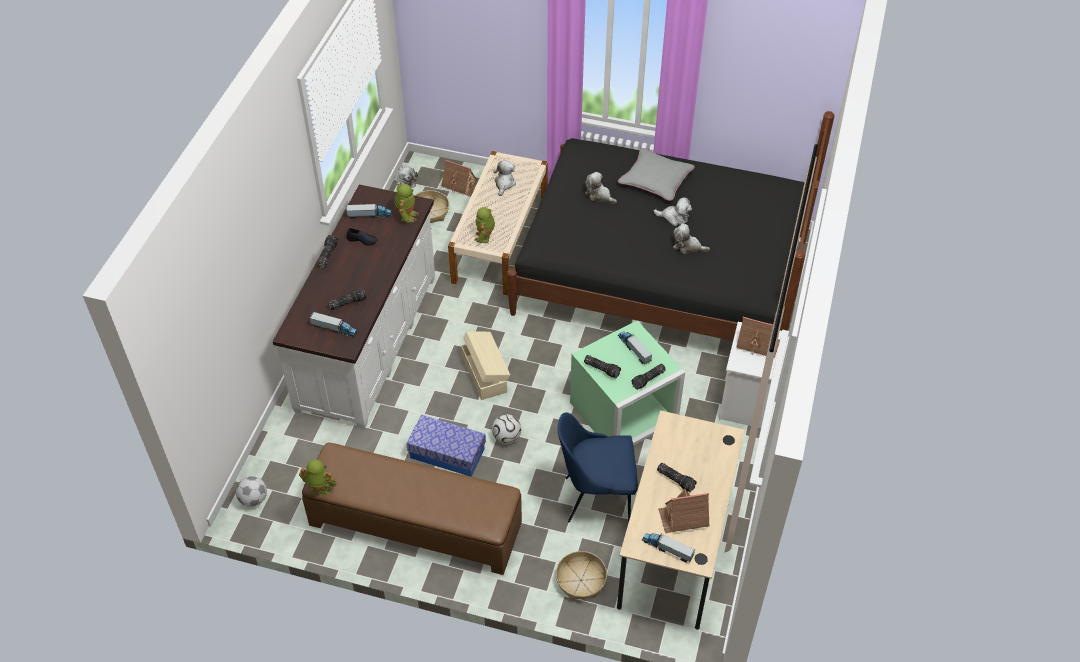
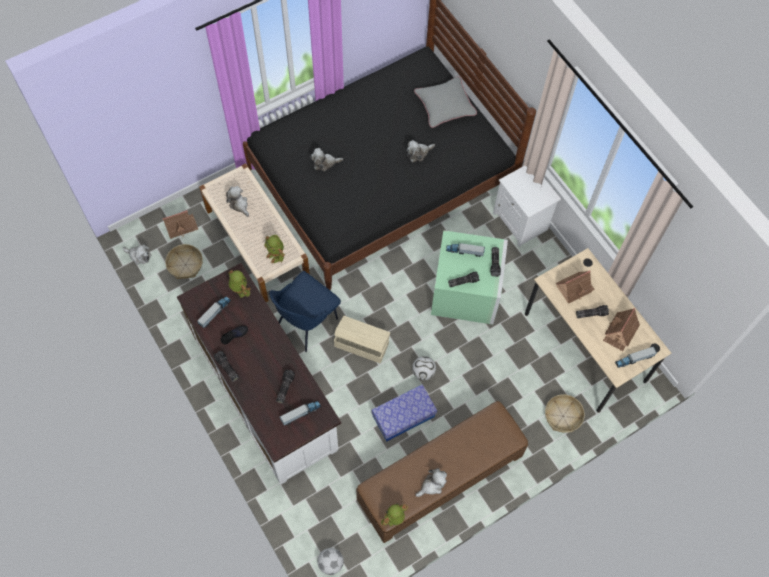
camera: 50 degrees left, 15 degrees up
(596, 499) = (515, 360): blue chair -> blue chair (306, 324)
(655, 179) = (344, 121): grey pillow -> grey pillow (445, 105)
(674, 217) = (387, 139): plush toy -> plush toy (432, 485)
(757, 344) = (525, 184): toy house -> toy house (574, 288)

